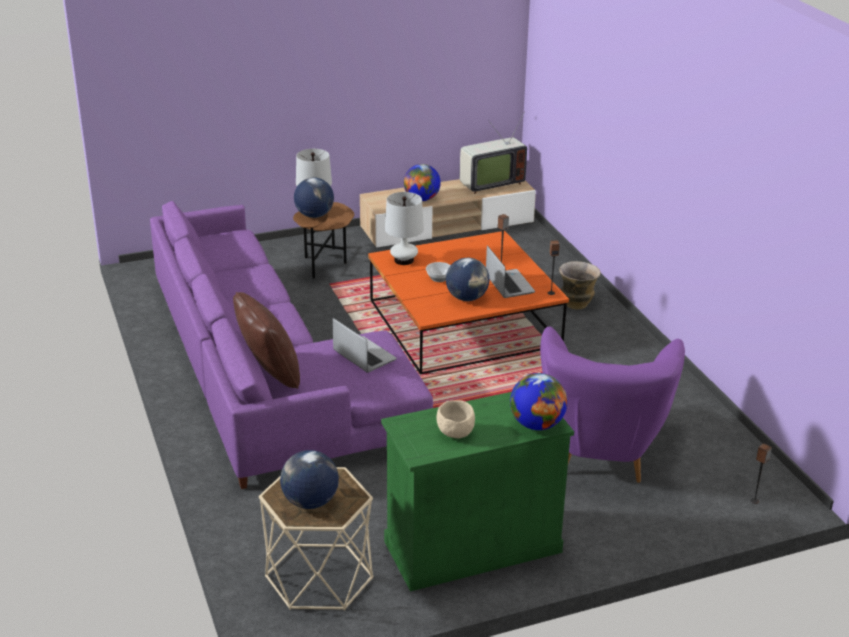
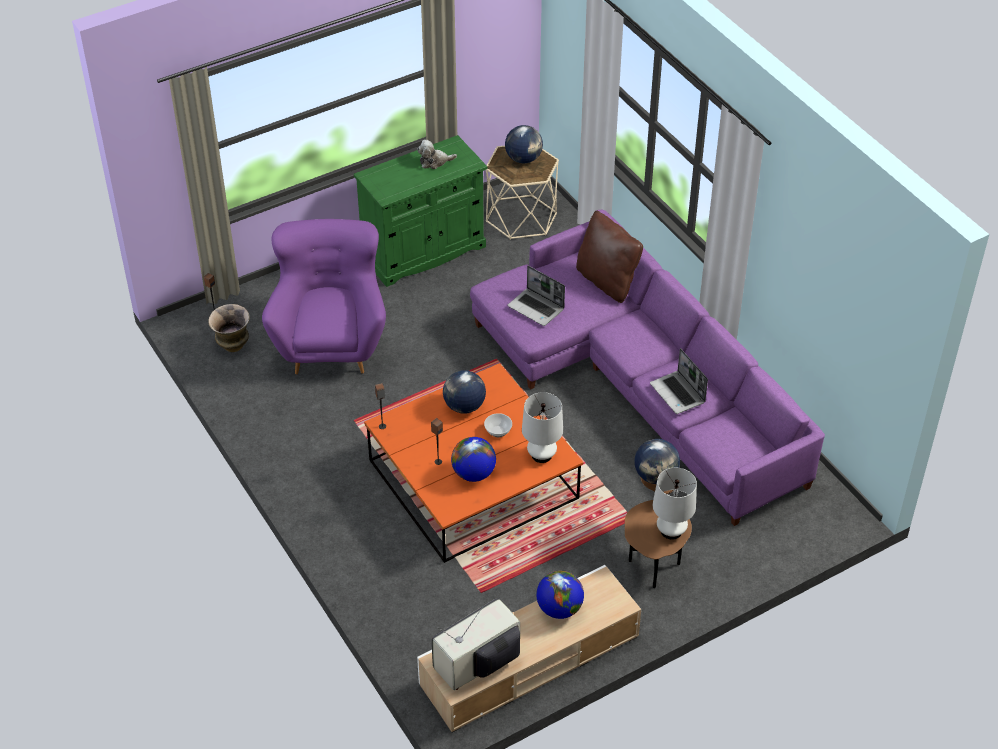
camera: 170 degrees right, 15 degrees up
(454, 432) = (434, 161): beige bowl -> plush toy
(508, 284) = (426, 432): laptop -> laptop (678, 394)
(537, 424) = (379, 174): globe -> globe (473, 473)
(576, 304) = (357, 527): vase -> vase (233, 346)

